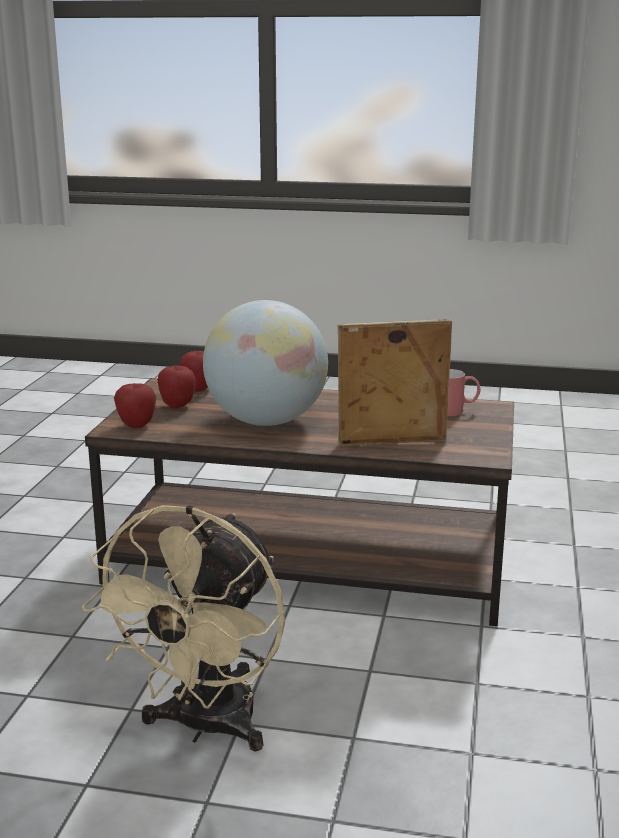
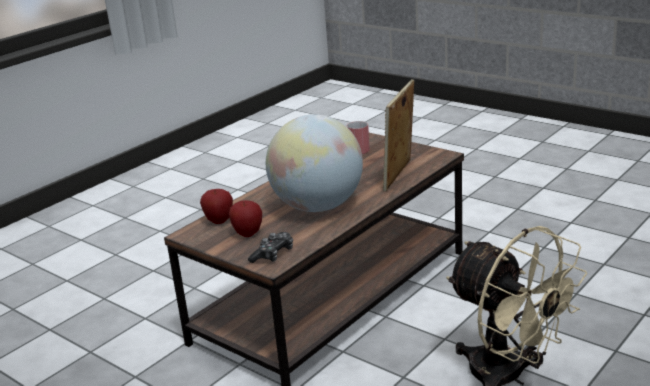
camera: 60 degrees left, 5 degrees up
(136, 425) = (273, 255): apple -> game controller

